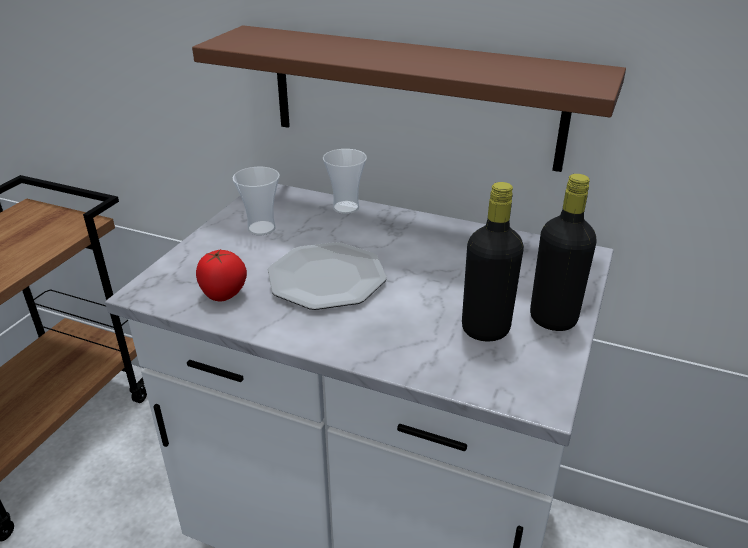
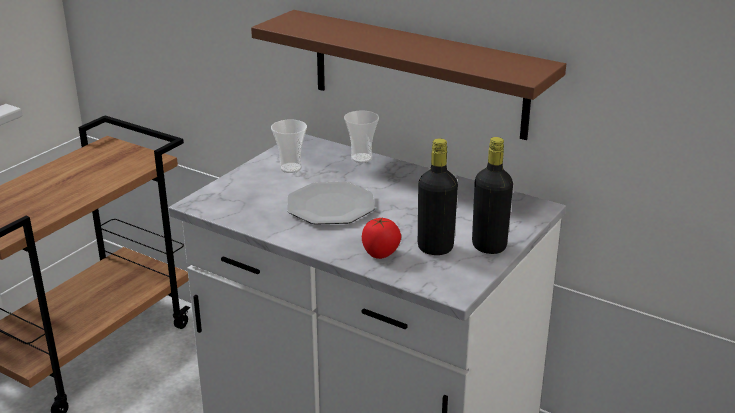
camera: 10 degrees right, 5 degrees down
(224, 295) = (253, 210): tomato -> tomato (381, 254)

